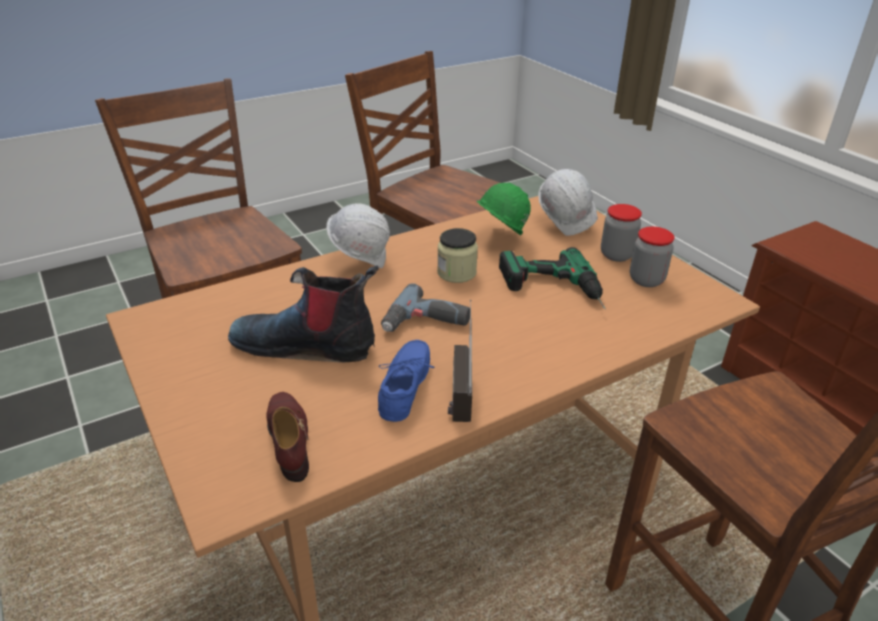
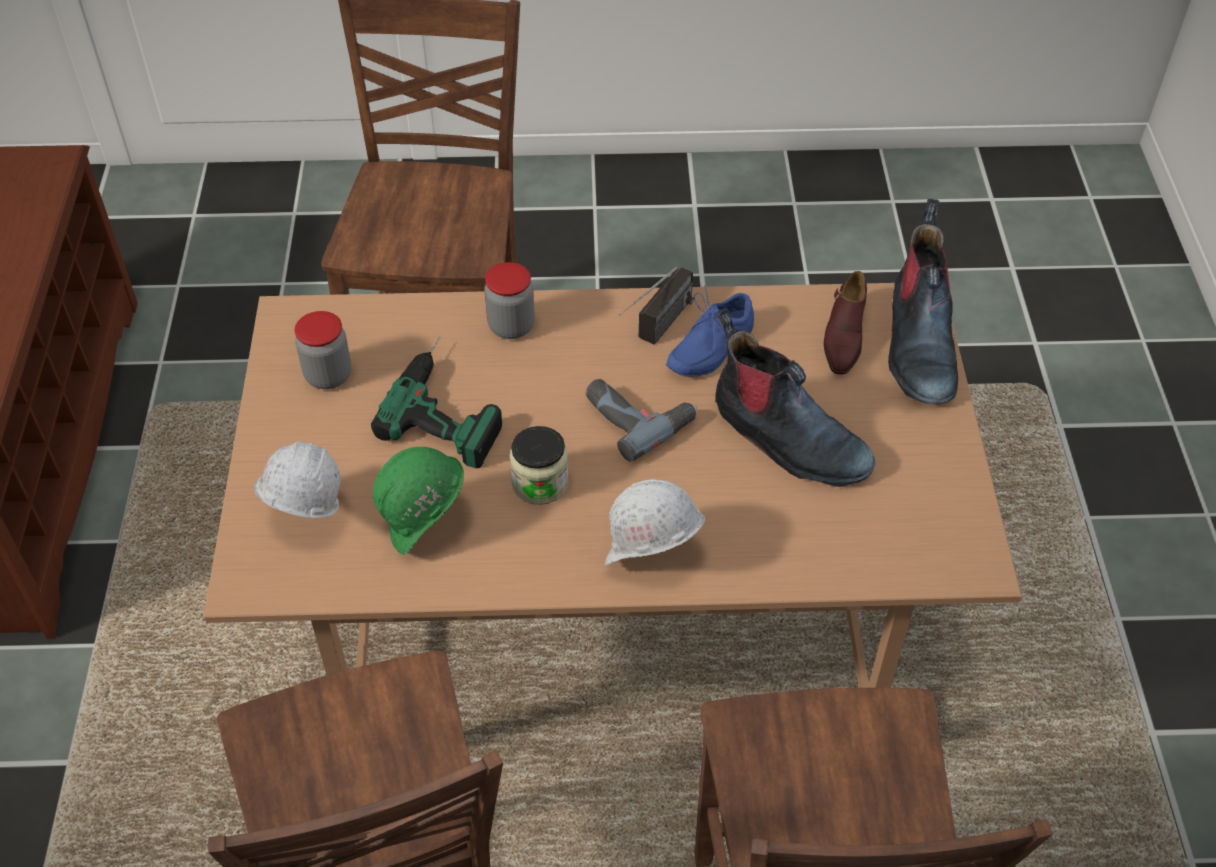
camera: 150 degrees left, 15 degrees up
(210, 460) = (919, 344): none -> boot
(616, 255) = (310, 429): jar -> jar (511, 326)

